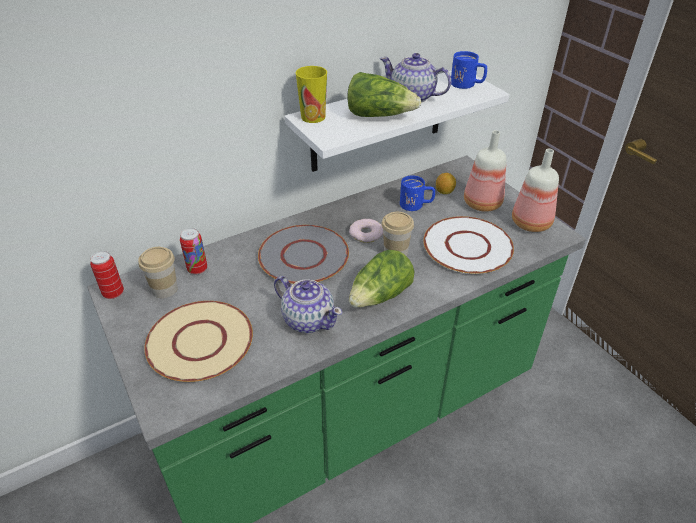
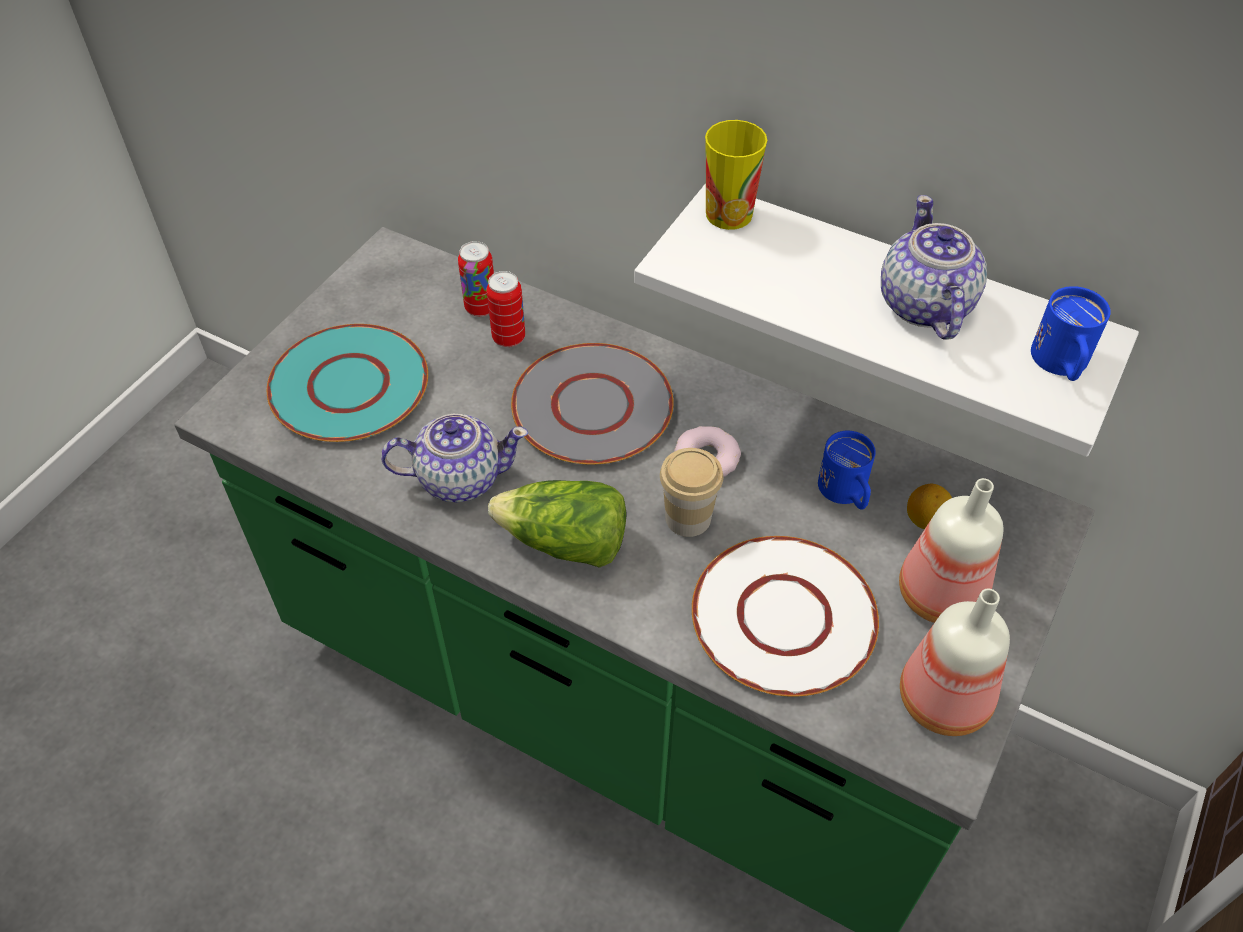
camera: 60 degrees right, 10 degrees up
(113, 293) = (383, 257): can -> can (509, 338)
(164, 289) = (421, 298): cup -> none
(200, 342) = (348, 386): beige plate -> turquoise plate
(308, 319) = (459, 478): teapot -> teapot turned 105 degrees counterclockwise
(379, 115) = (809, 289): lettuce -> none

